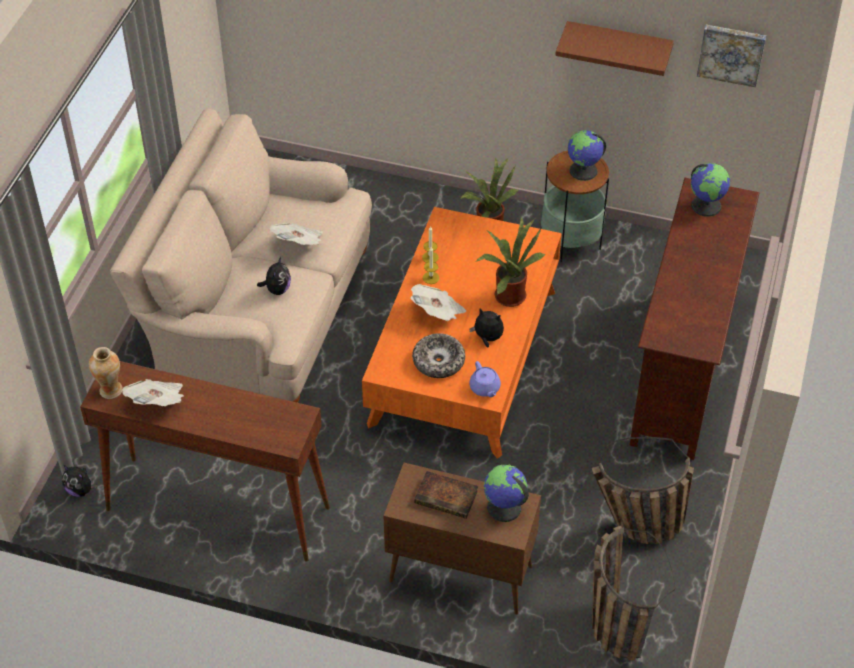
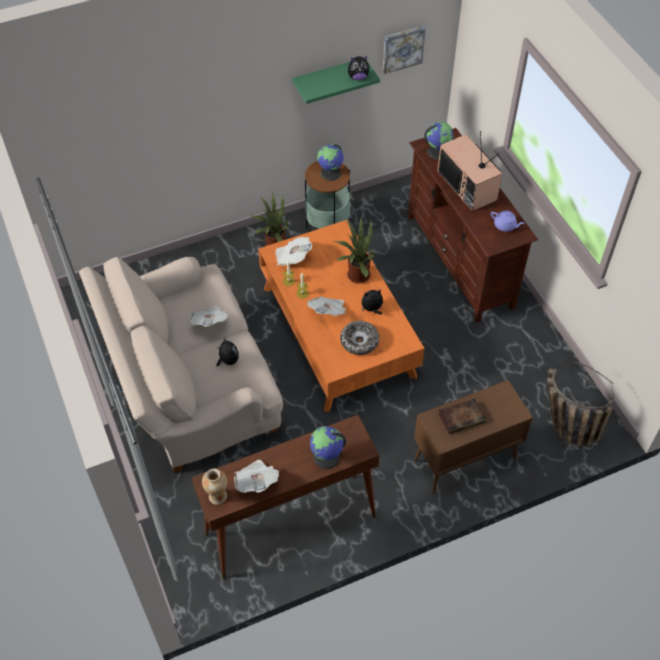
camera: 40 degrees left, 5 degrees up
(80, 490) = (193, 579): plush toy -> plush toy (358, 77)
(459, 236) = (292, 258): none -> newspaper
(485, 388) = (401, 340): purple teapot -> purple teapot (505, 226)
(504, 508) = (497, 401): globe -> globe (326, 457)
(618, 46) = (328, 79): brown shelf -> green shelf
(635, 527) = (524, 366): basket -> none
(701, 261) = (468, 186): none -> television

